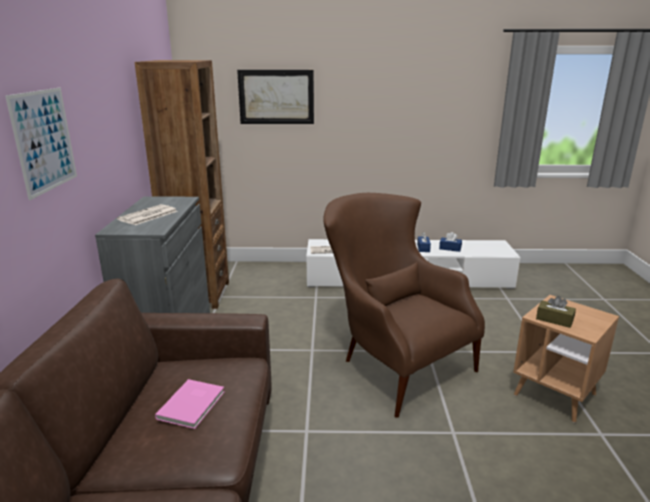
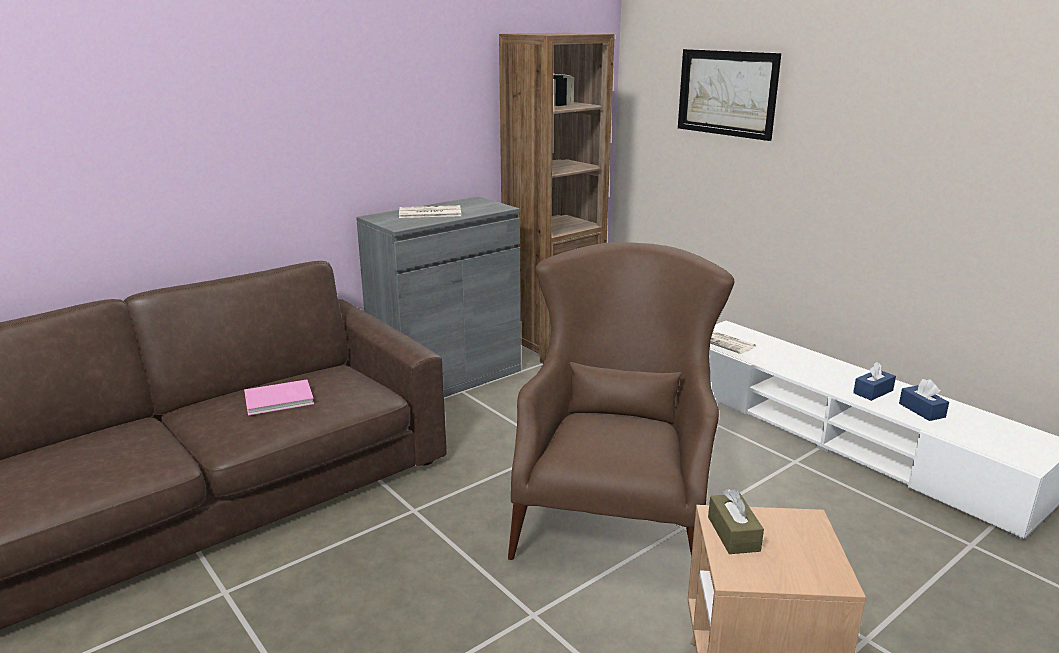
camera: 50 degrees right, 0 degrees up
(44, 140) = (292, 108): picture -> none

